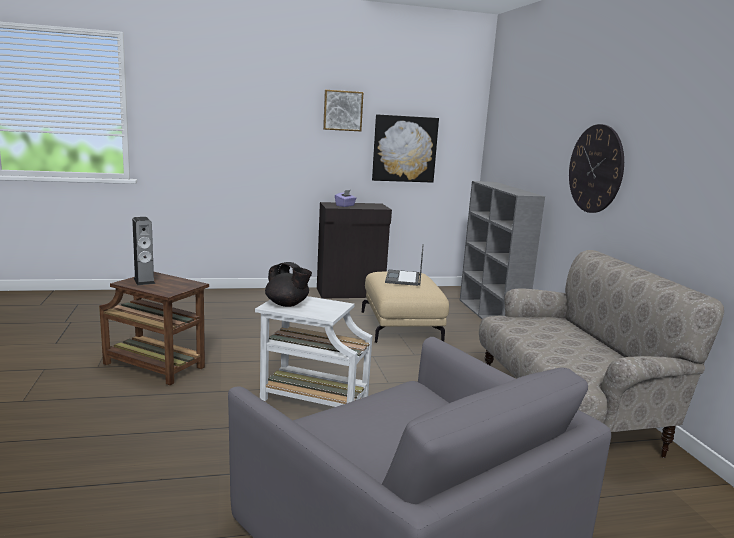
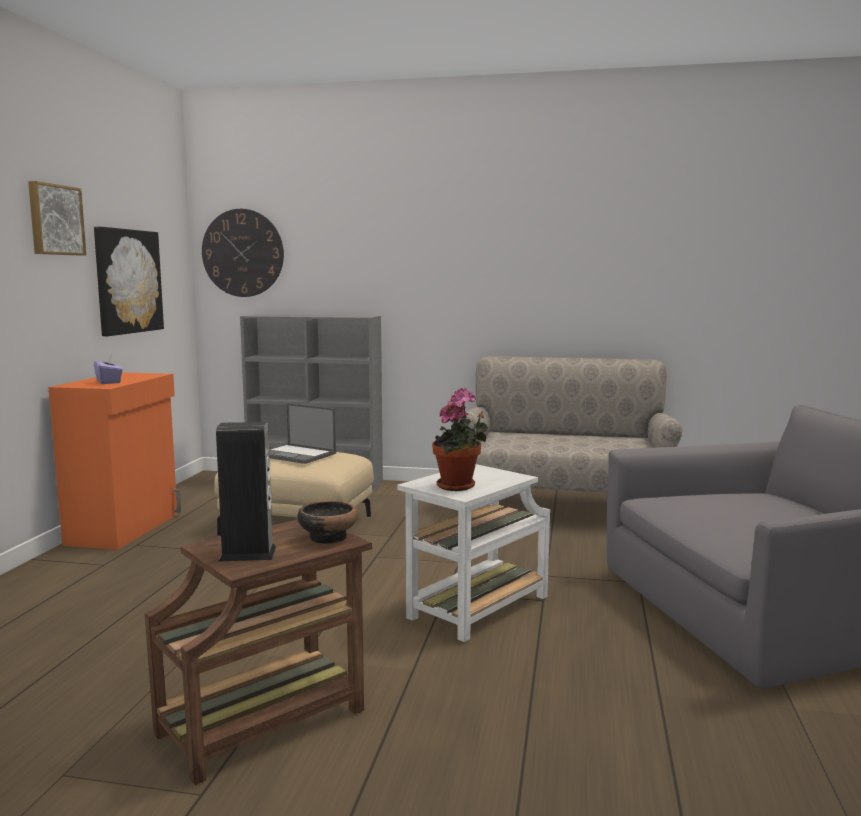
camera: 65 degrees left, 5 degrees down
(172, 289) = (328, 537): none -> bowl
(287, 304) = (459, 487): black teapot -> potted plant
(351, 293) = (125, 528): black cabinet -> orange cabinet
(595, 169) = (461, 275): wall clock -> wall clock (243, 253)

